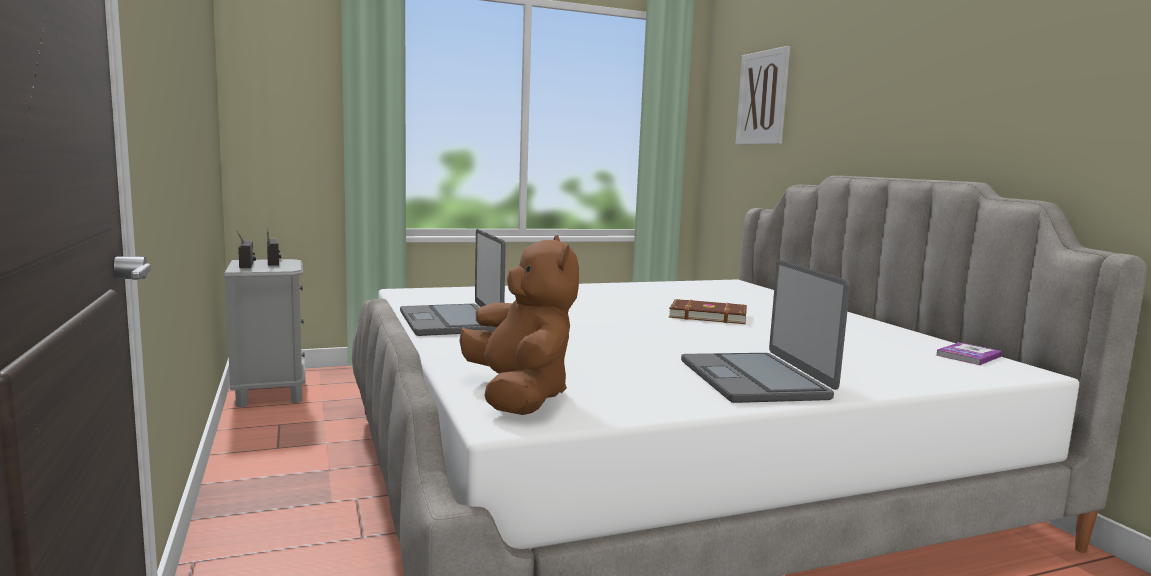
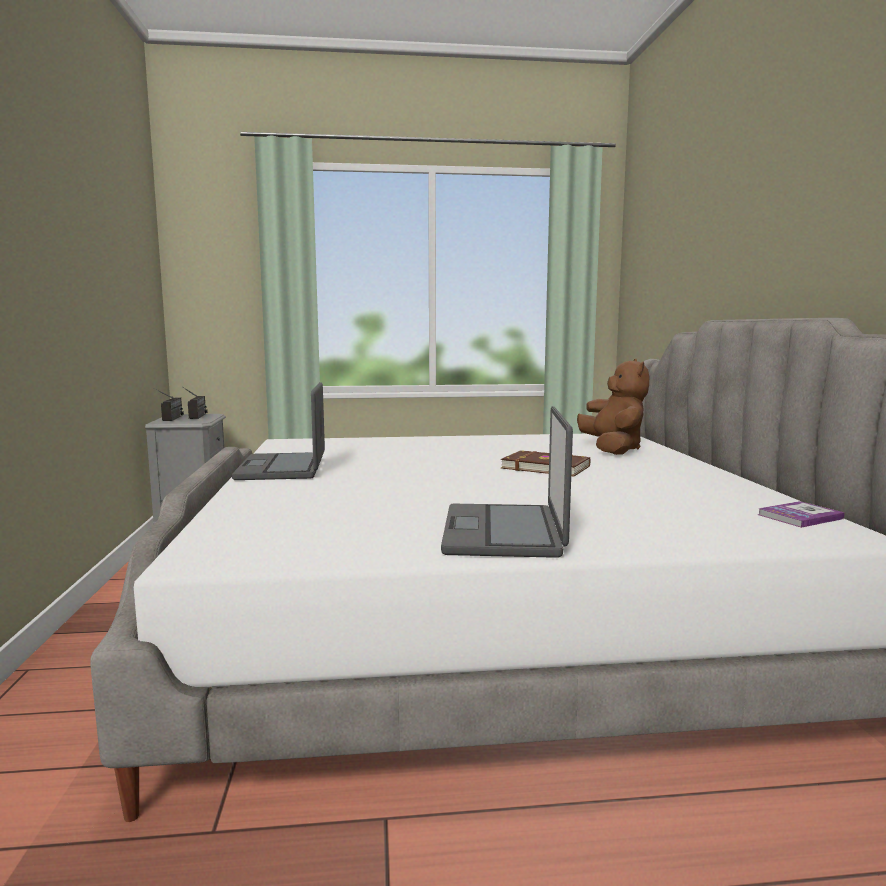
camera: 15 degrees right, 0 degrees up
(519, 396) = (242, 538): brown plush toy -> brown plush toy (612, 449)
(762, 98) = (662, 245): picture -> none

